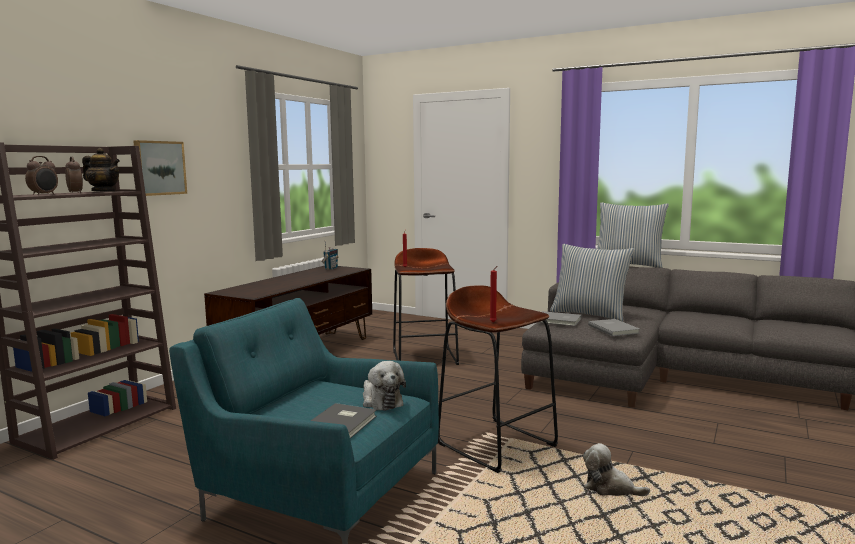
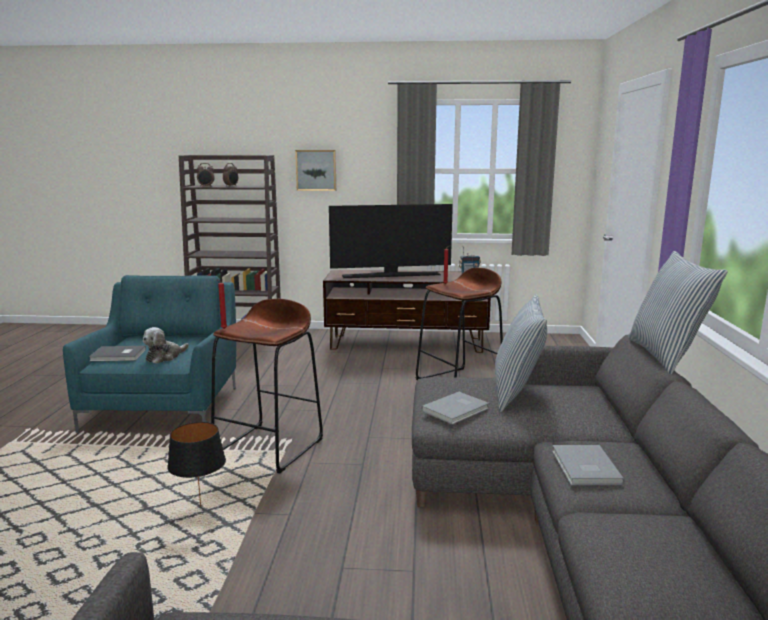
camera: 65 degrees right, 5 degrees up
(103, 192) = (249, 186): teapot -> none
(285, 282) = (391, 275): none -> television
(558, 320) = (462, 381): grey book -> grey book (584, 468)
(610, 488) = (200, 508): plush toy -> black table lamp

